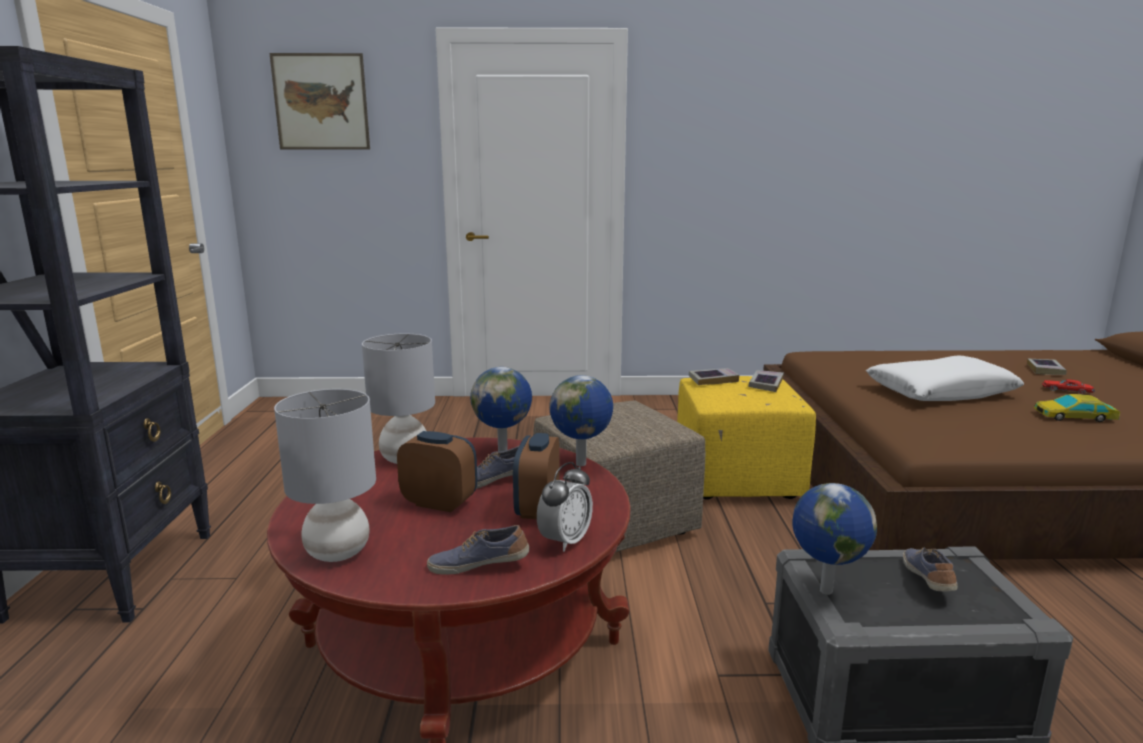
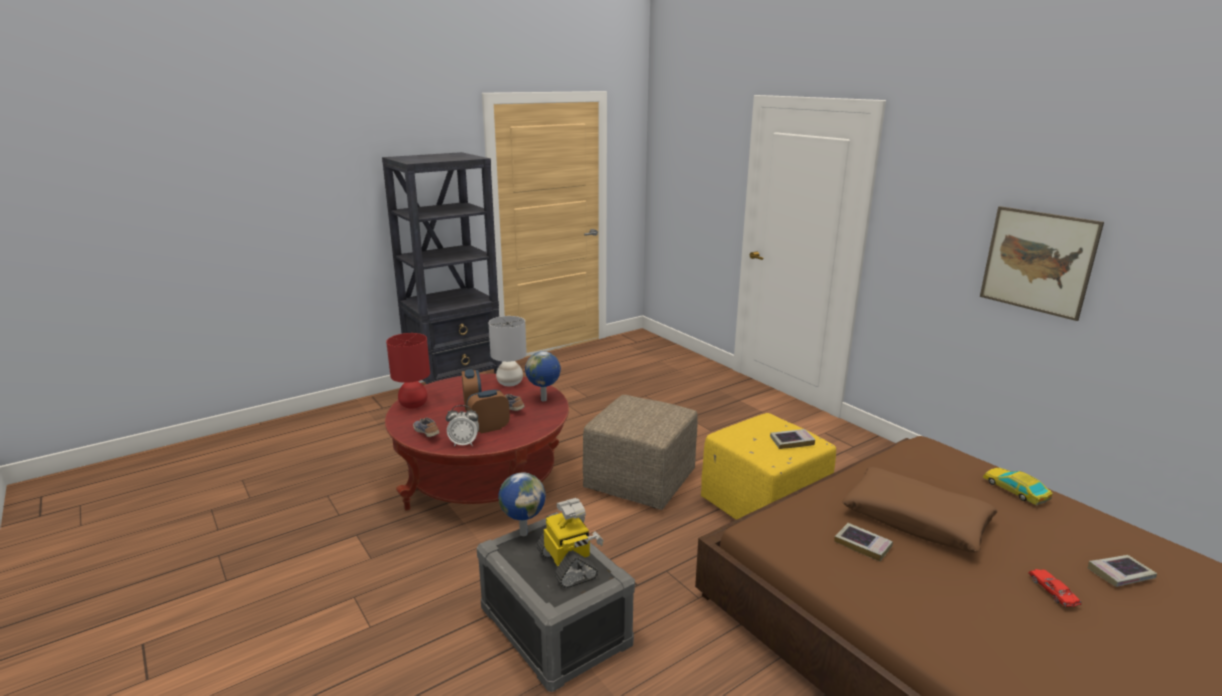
camera: 55 degrees right, 5 degrees up
(321, 102) = (689, 143): picture -> picture (1038, 261)
(339, 552) = (413, 405): grey table lamp -> red table lamp
(582, 464) = (552, 422): globe -> none
(713, 380) = (769, 422): book -> book (863, 545)
(928, 579) = (568, 565): shoe -> toy robot
(940, 392) = (916, 519): white pillow -> brown pillow
(1074, 417) = (958, 599): toy car -> toy car (1015, 490)

